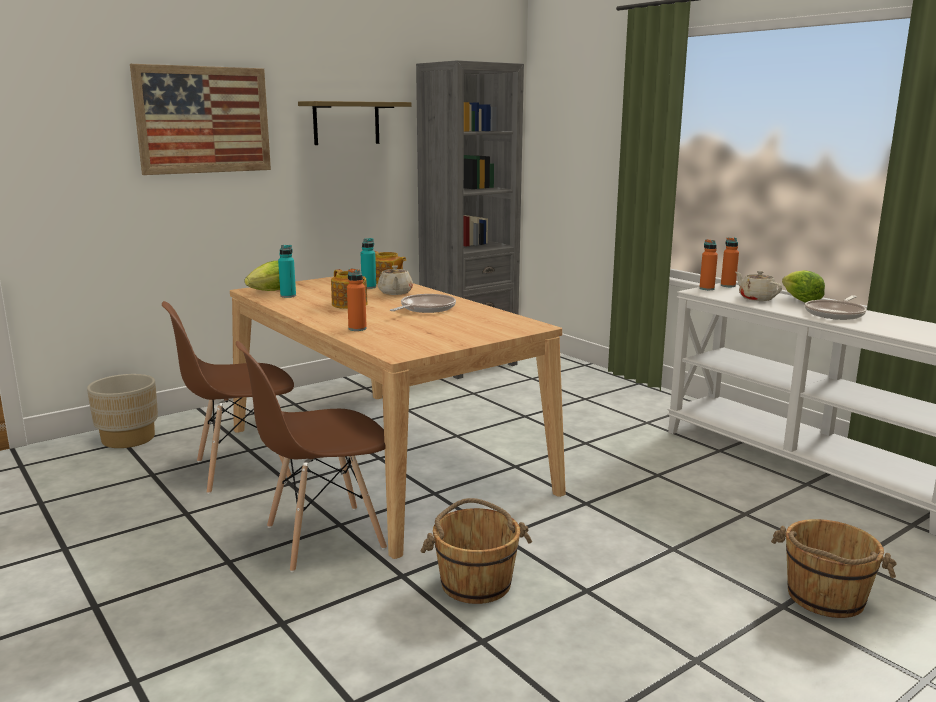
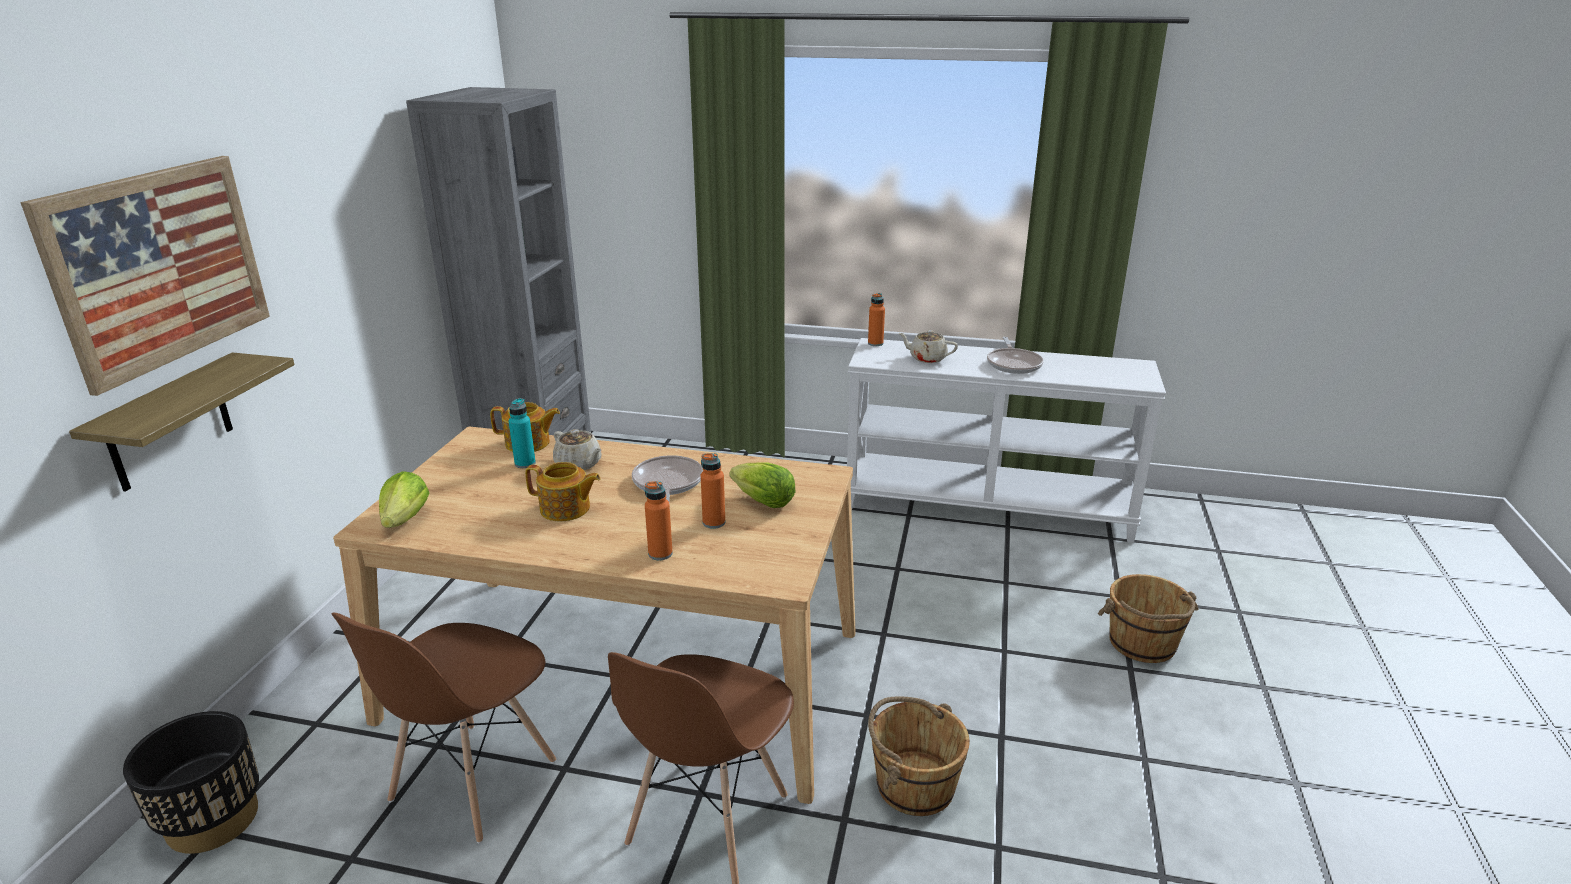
camera: 40 degrees left, 10 degrees up
(128, 438) = (213, 820): beige planter -> black planter
(288, 296) = (450, 520): turquoise bottle -> none
(346, 123) = (341, 211): shelf -> shelf (169, 423)
(706, 289) = (866, 354): orange bottle -> orange bottle (714, 522)
(800, 300) = (962, 351): lettuce -> lettuce (764, 502)

